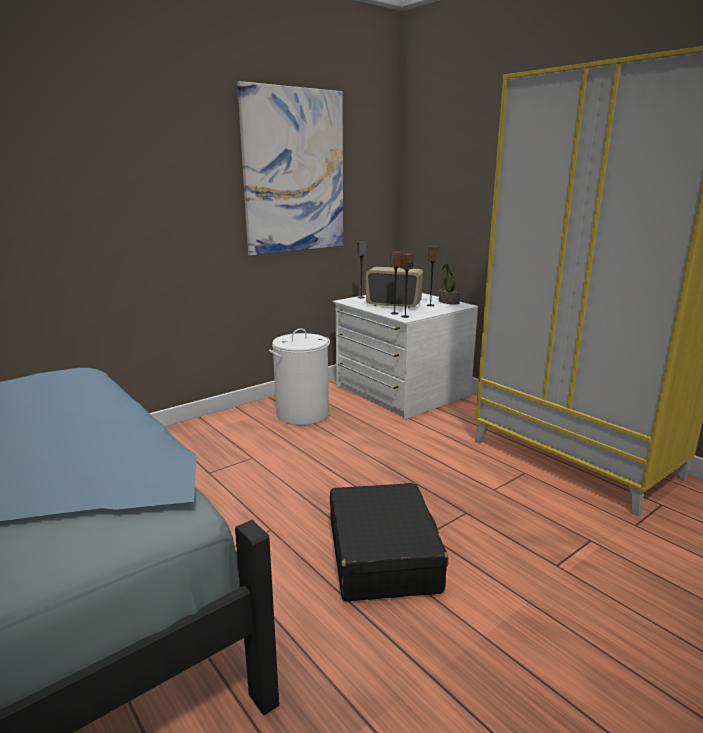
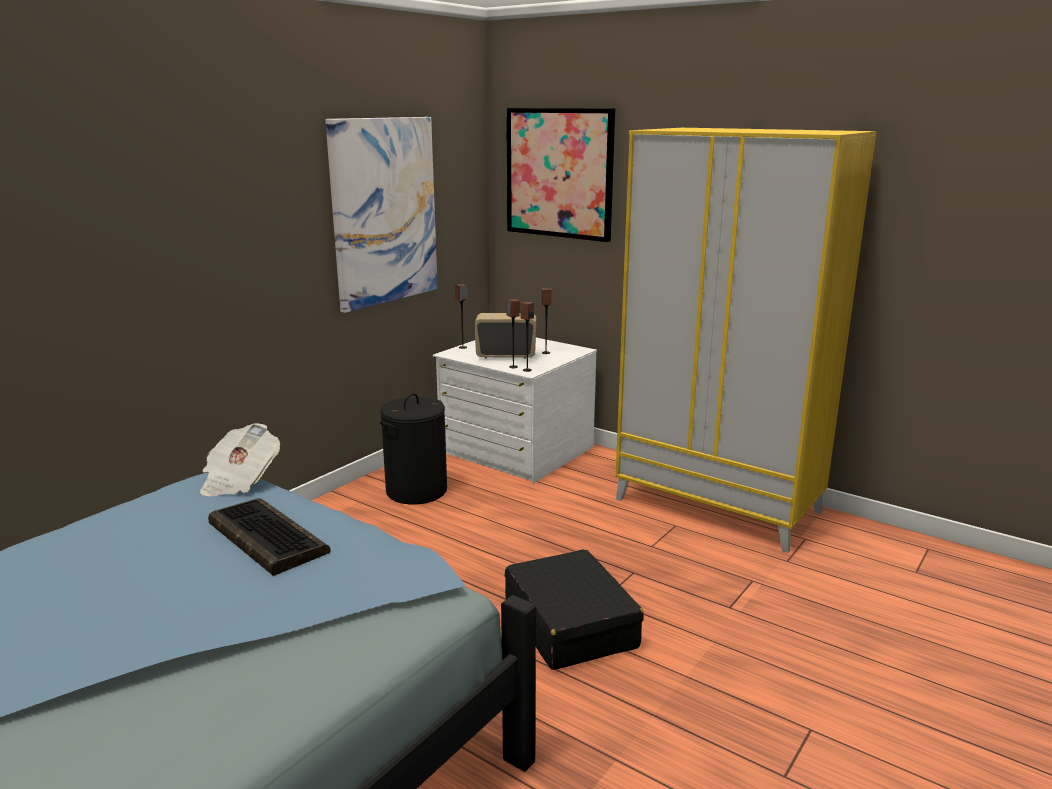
camera: 15 degrees left, 0 degrees up
(54, 426) = (265, 537): none -> keyboard
(85, 376) = (239, 480): none -> newspaper
(302, 414) = (417, 490): white laundry basket -> black laundry basket
(448, 302) = (563, 347): potted plant -> none
(455, 144) = (559, 173): none -> picture

